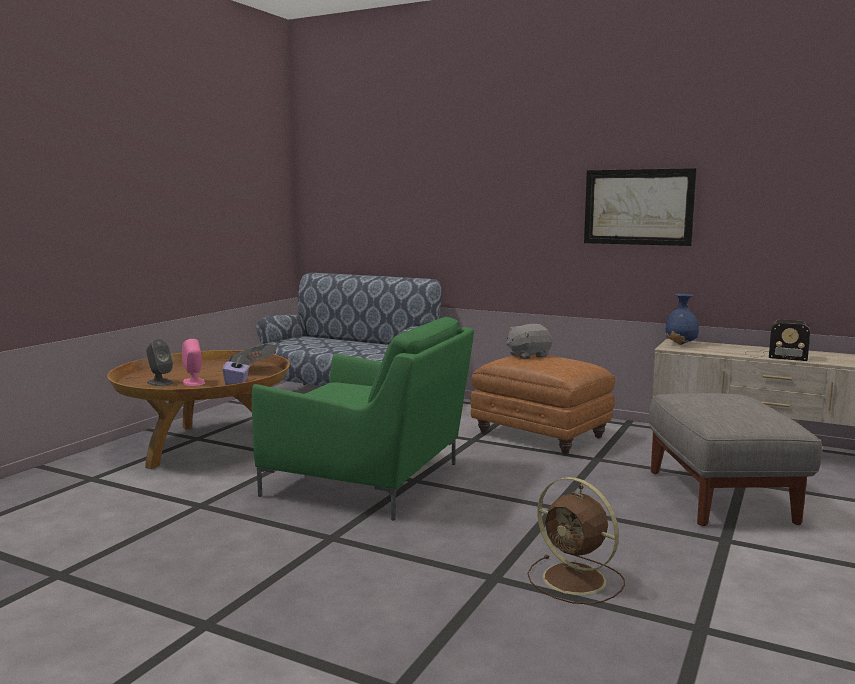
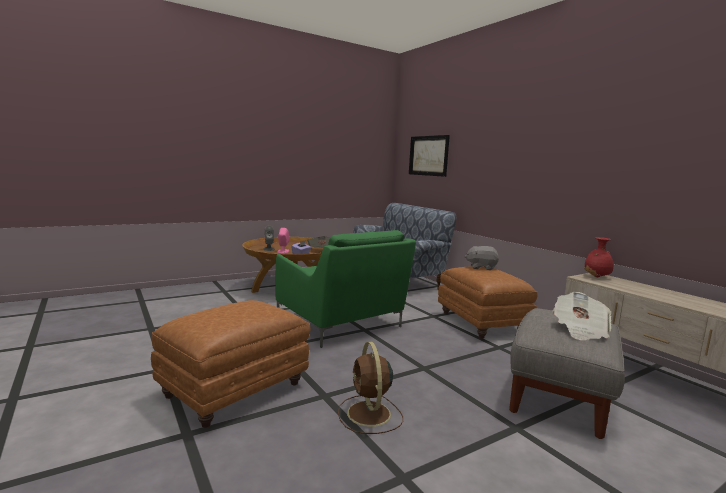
camera: 30 degrees right, 0 degrees up
(368, 613) = (235, 390): none -> brown ottoman
(638, 207) = (584, 169): picture -> picture (428, 155)
(681, 344) = (597, 277): blue vase -> red vase
(744, 408) = (580, 330): none -> newspaper
(773, 355) = (666, 298): radio -> none

